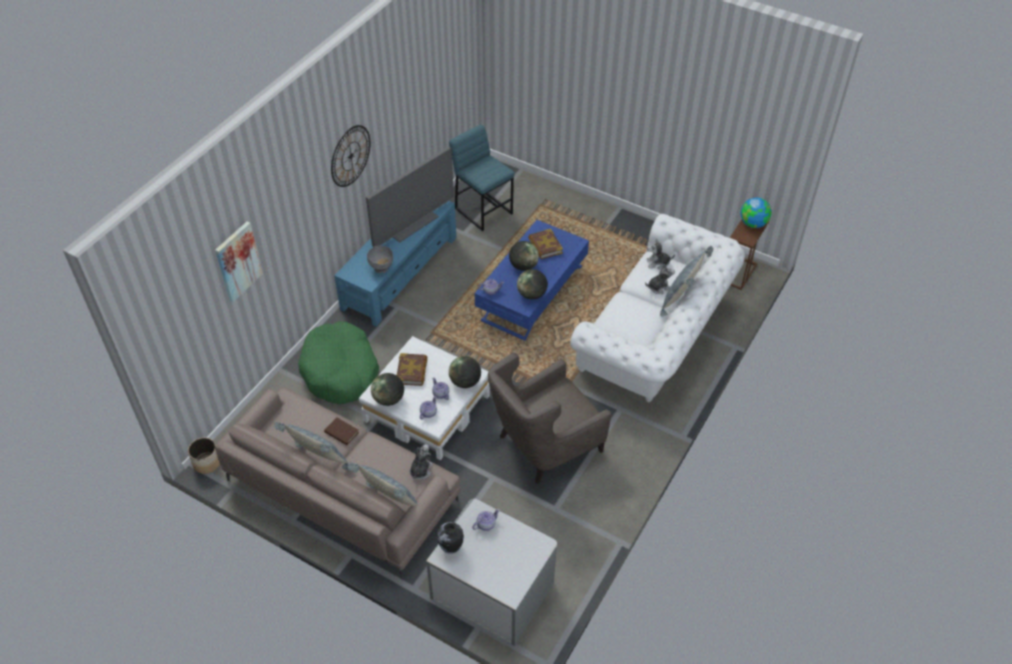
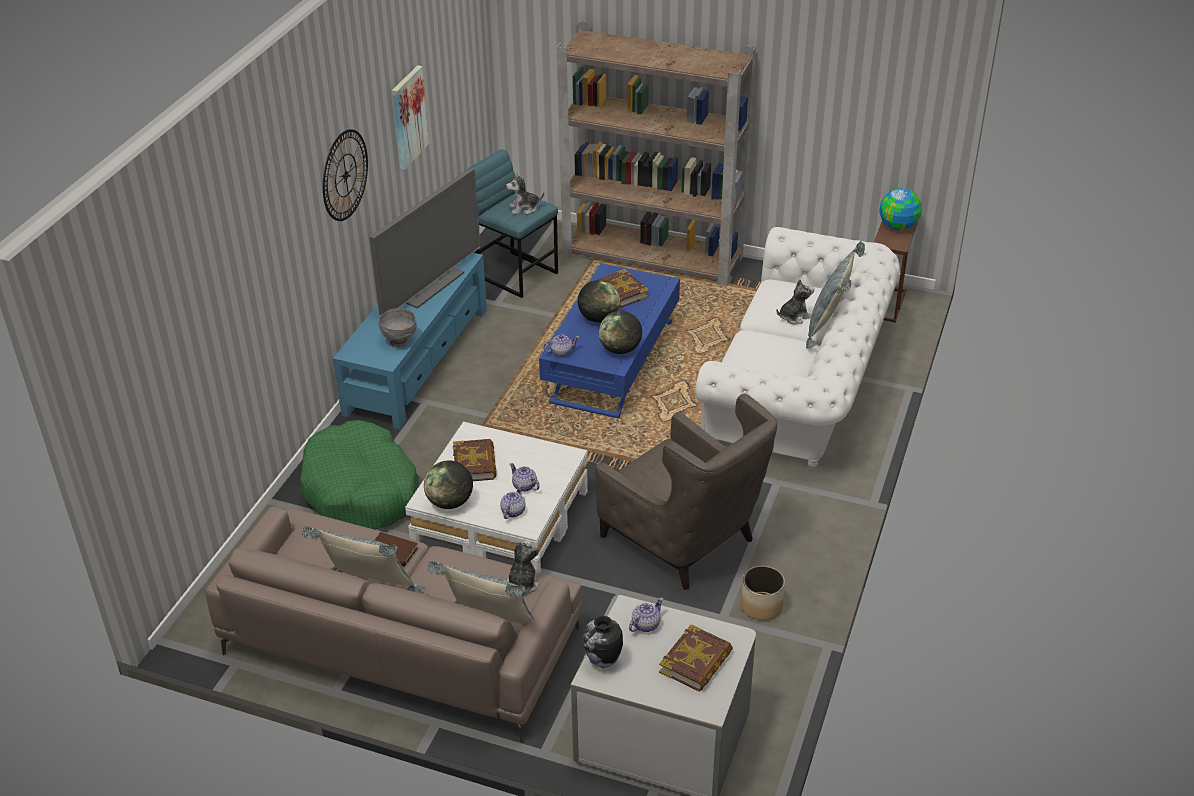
camera: 10 degrees left, 10 degrees down
(206, 463) = (185, 636): planter -> planter (761, 607)
(238, 261) = (213, 311): picture -> picture (408, 117)
(465, 382) = (555, 466): globe -> none
(511, 559) = (696, 662): none -> book
(545, 445) = (684, 541): grey armchair -> grey armchair turned 90 degrees counterclockwise
(583, 208) = (653, 255): none -> brown bookcase
(658, 263) = (784, 290): plush toy -> plush toy (524, 208)

